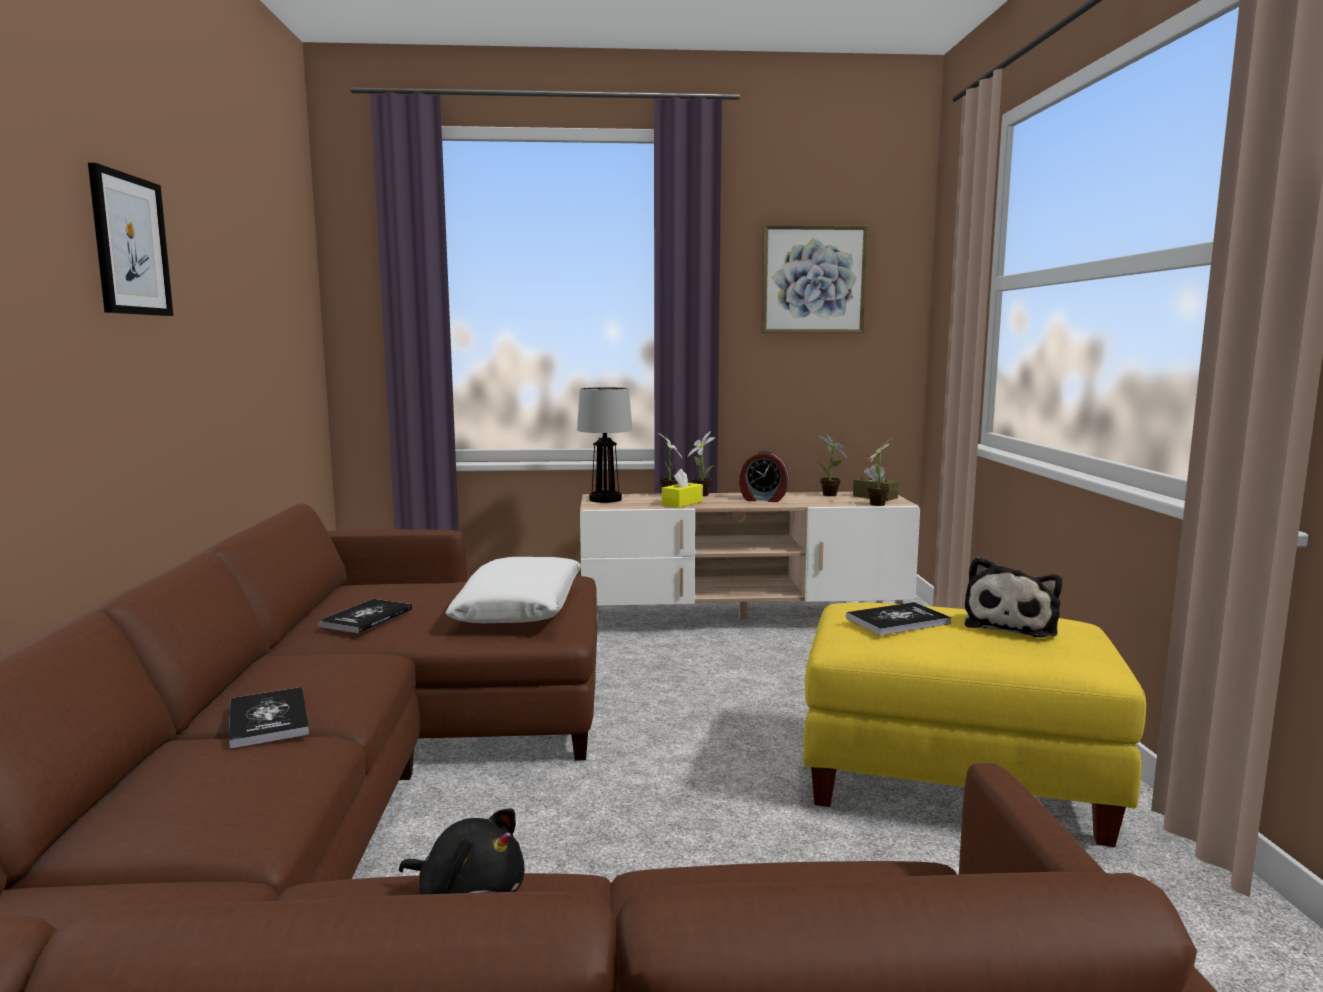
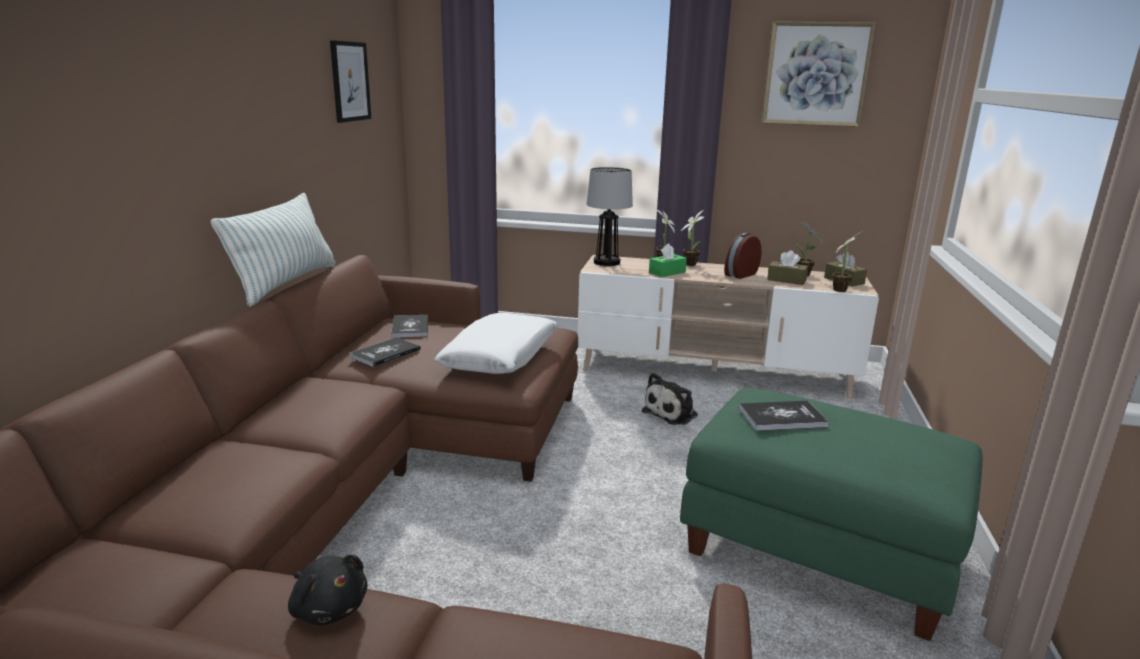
camera: 15 degrees right, 10 degrees up
(130, 245) = (215, 67): picture -> picture (350, 81)
(218, 535) = (286, 283): none -> pillow
(268, 719) = (279, 434): book -> book (410, 327)
(682, 503) = (667, 272): yellow tissue box -> green tissue box
(763, 499) = (740, 274): alarm clock -> alarm clock turned 105 degrees clockwise
(816, 500) = (786, 280): none -> brown tissue box
(955, 779) = (820, 550): yellow ottoman -> green ottoman
(1012, 624) = (885, 435): plush toy -> plush toy (672, 413)

